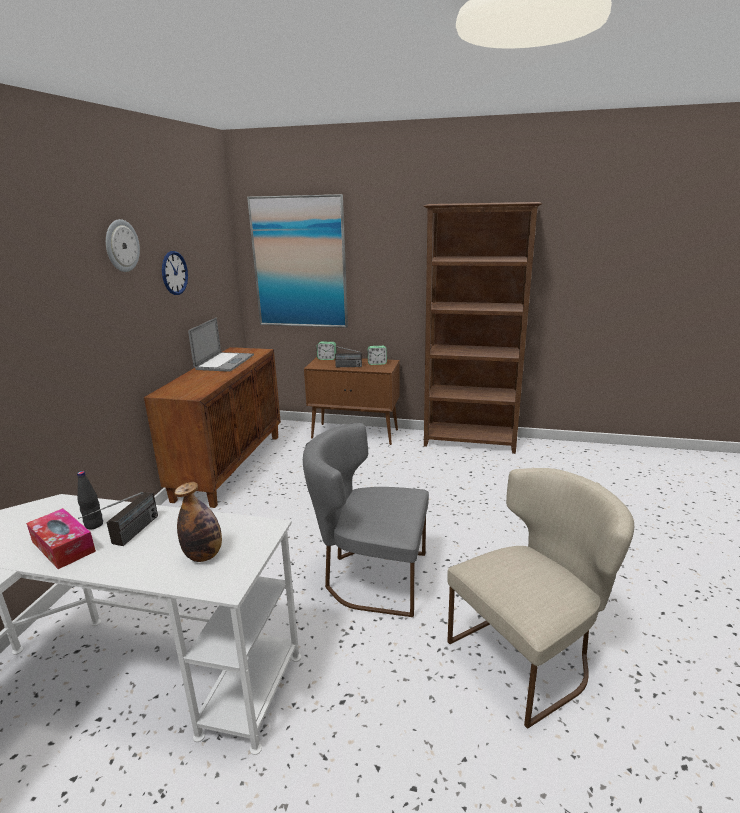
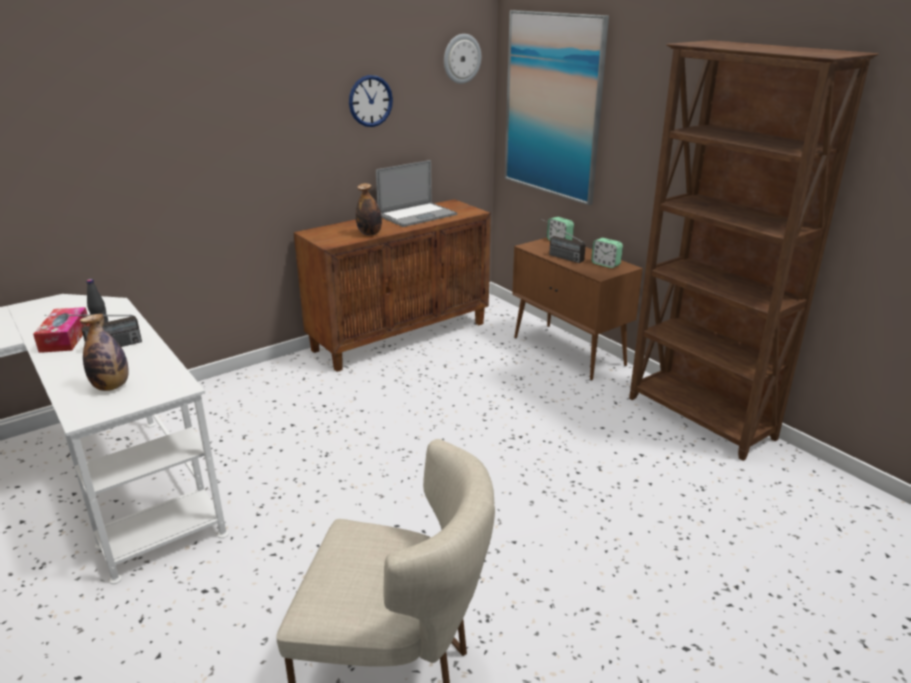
camera: 40 degrees right, 5 degrees up
(121, 246) = (289, 66): wall clock -> wall clock (461, 58)
(213, 381) = (370, 233): none -> bottle
(370, 577) = (368, 505): grey chair -> none

